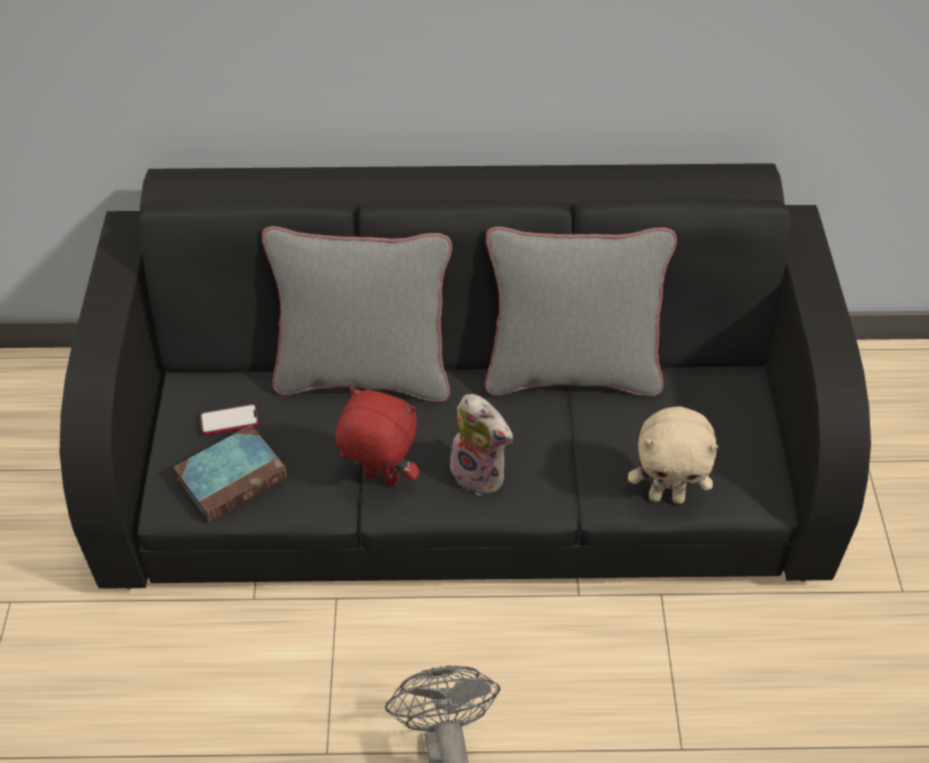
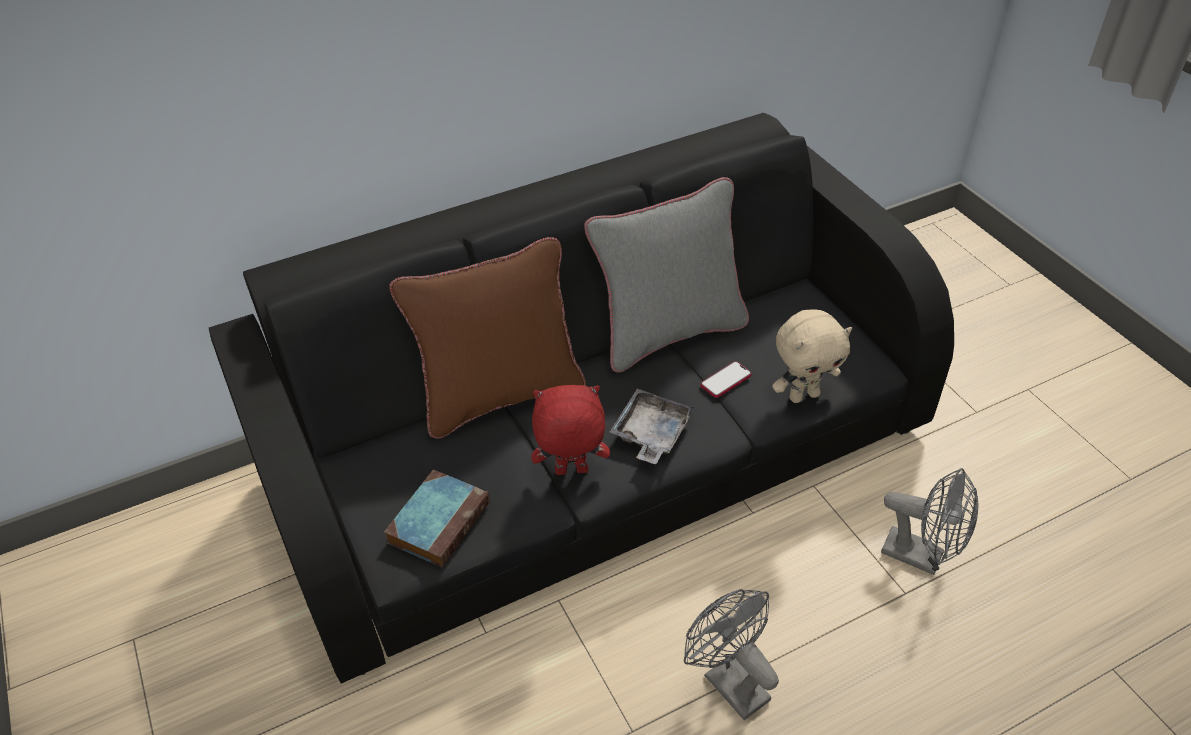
camera: 25 degrees left, 5 degrees down
(229, 420) = (404, 477): phone -> phone (725, 380)
(364, 375) = (500, 396): grey pillow -> brown pillow
(481, 473) = (651, 434): plush toy -> grey tray
(726, 720) = (922, 556): none -> grey fan

